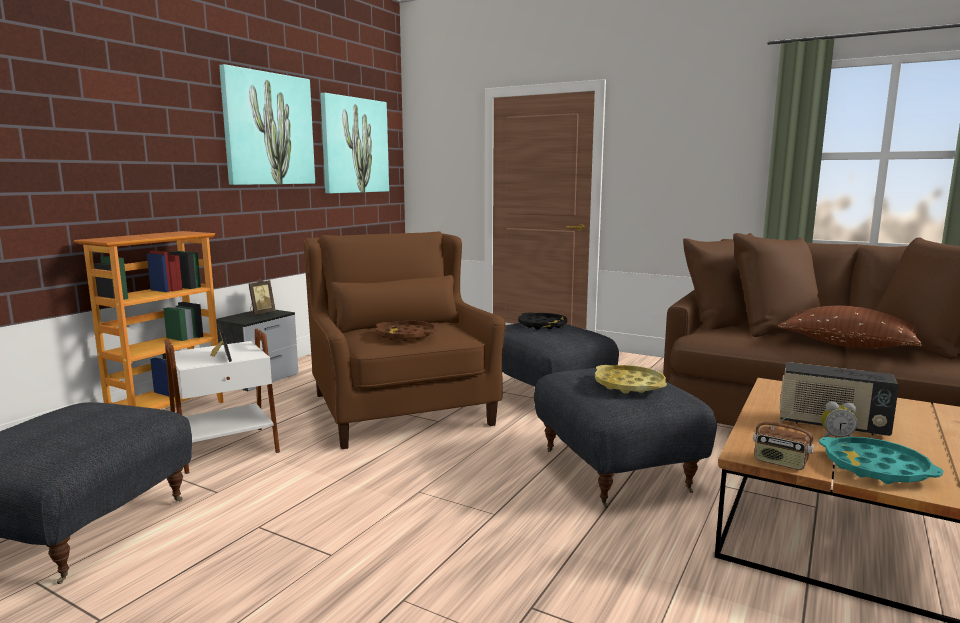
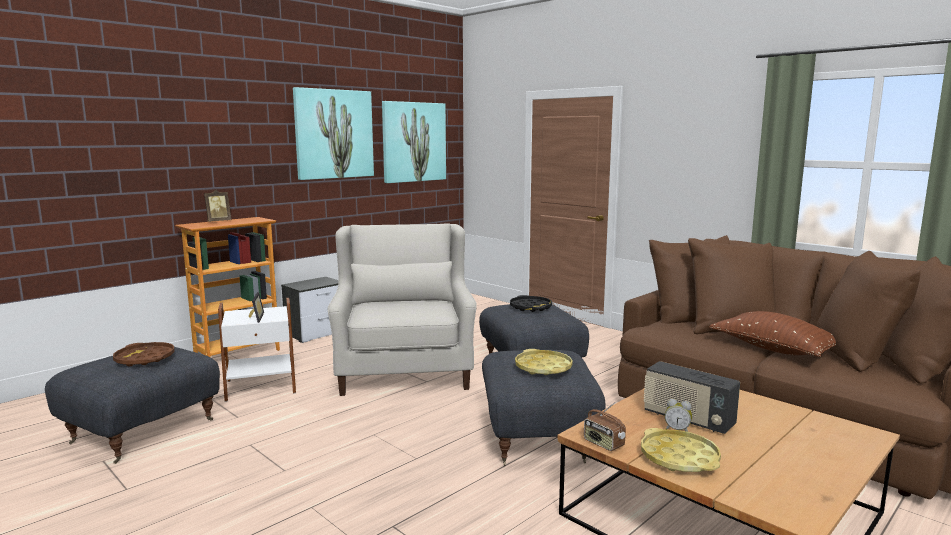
camera: 15 degrees right, 0 degrees up
(261, 313) = (319, 281): picture frame -> picture frame (218, 221)
(400, 409) = (404, 369): brown armchair -> white armchair
(406, 336) = (397, 311): brown tray -> brown tray (145, 359)
(876, 468) = (679, 458): turquoise tray -> yellow tray

